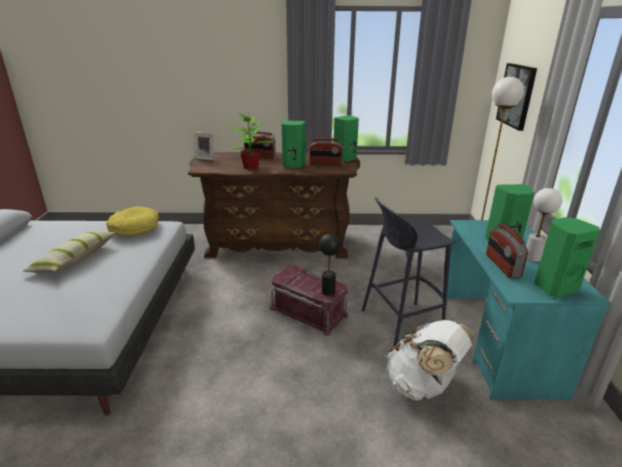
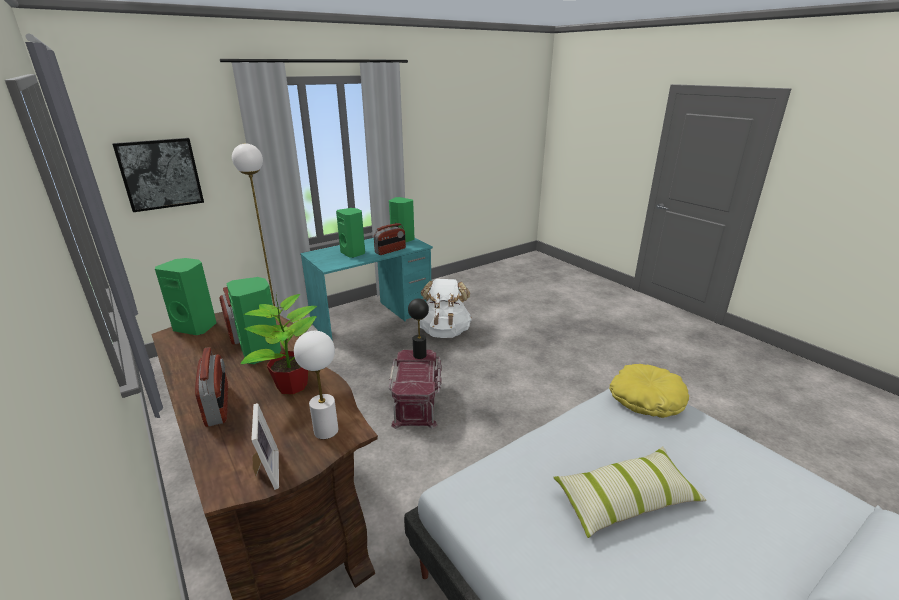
camera: 125 degrees left, 0 degrees up
(134, 229) = (504, 519): yellow pillow -> yellow pillow (647, 400)
(401, 324) = (388, 353): grey stool -> none
(532, 258) = (368, 246): white table lamp -> white table lamp (325, 431)

